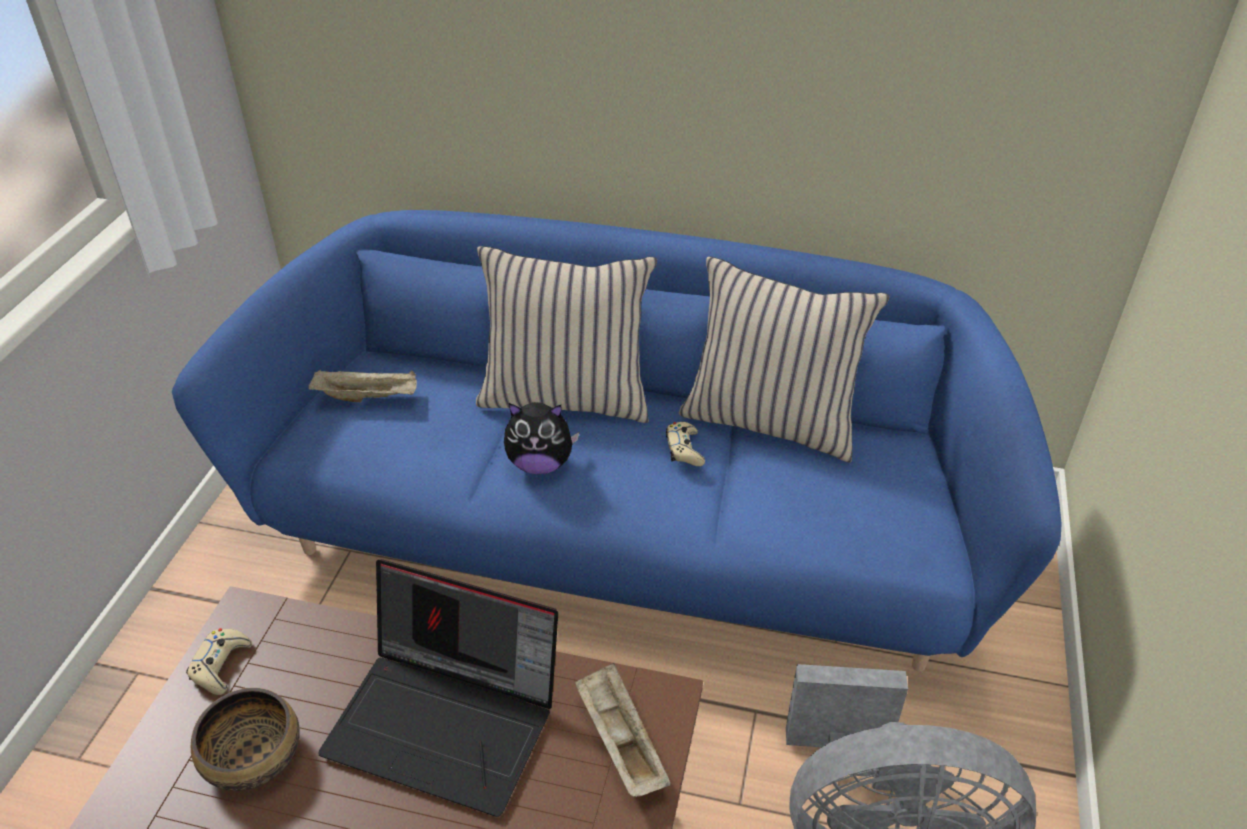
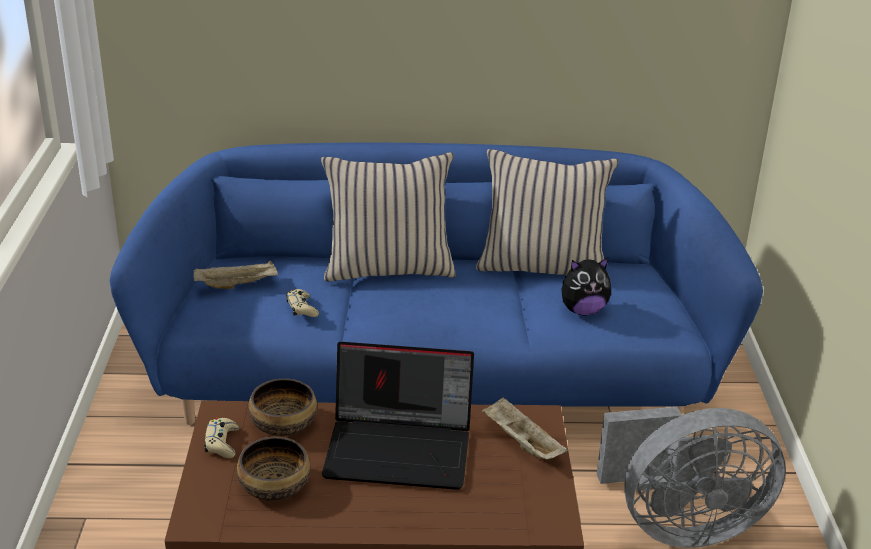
camera: 15 degrees left, 10 degrees down
(313, 645) = (283, 423): none -> bowl
(540, 464) = (387, 311): plush toy -> plush toy (582, 310)
(684, 449) = (488, 289): beige game controller -> beige game controller (302, 308)

